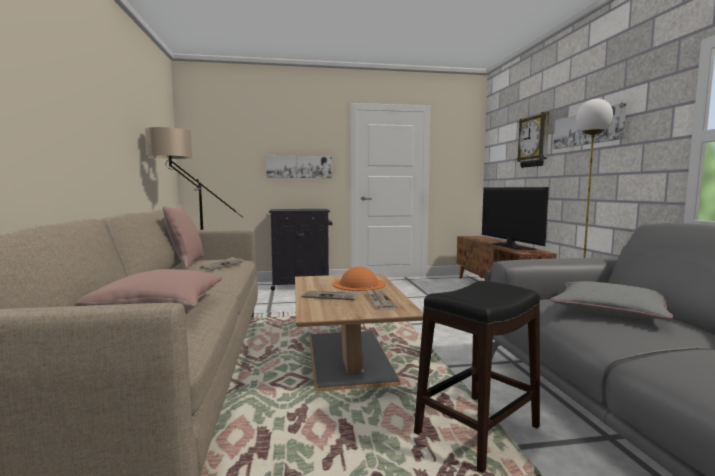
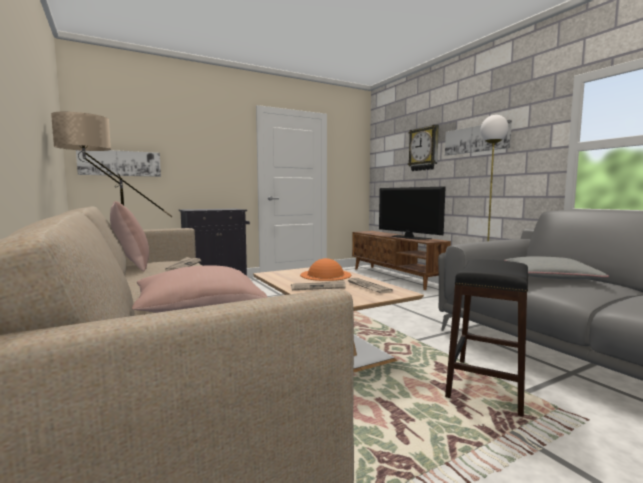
camera: 20 degrees left, 0 degrees up
(299, 167) = (207, 166): picture -> picture (120, 163)

